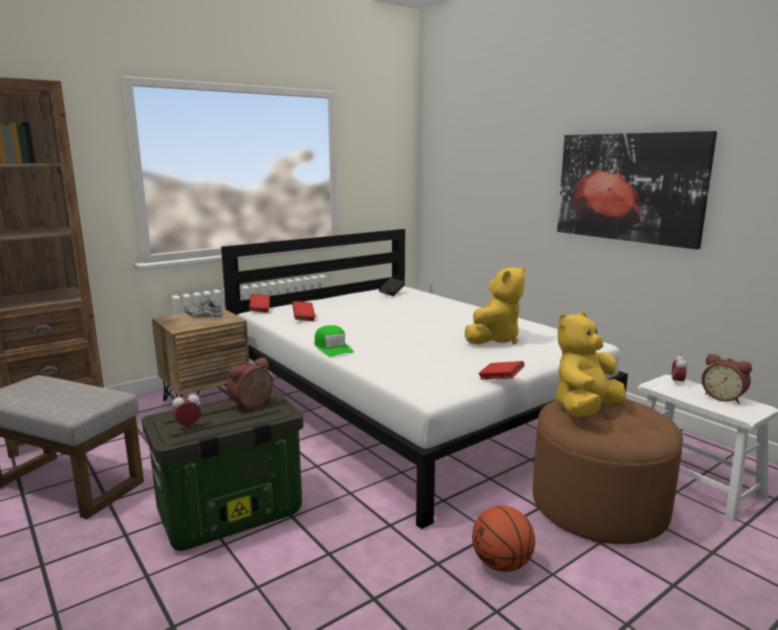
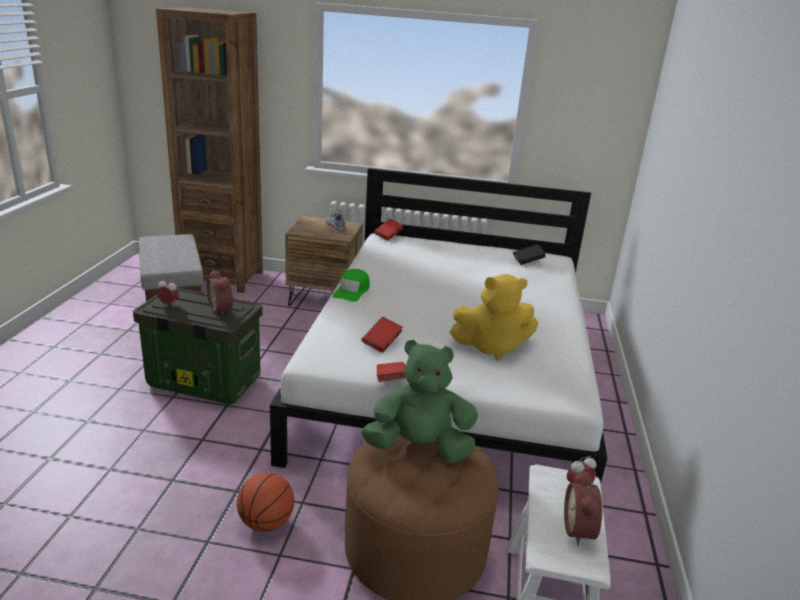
camera: 45 degrees right, 10 degrees up
(253, 405) = (222, 309): alarm clock -> alarm clock turned 120 degrees counterclockwise
(304, 318) = (398, 256): red book -> red book (382, 343)
(585, 409) = (419, 448): yellow plush toy -> green plush toy
(629, 187) = (725, 223): picture -> none

